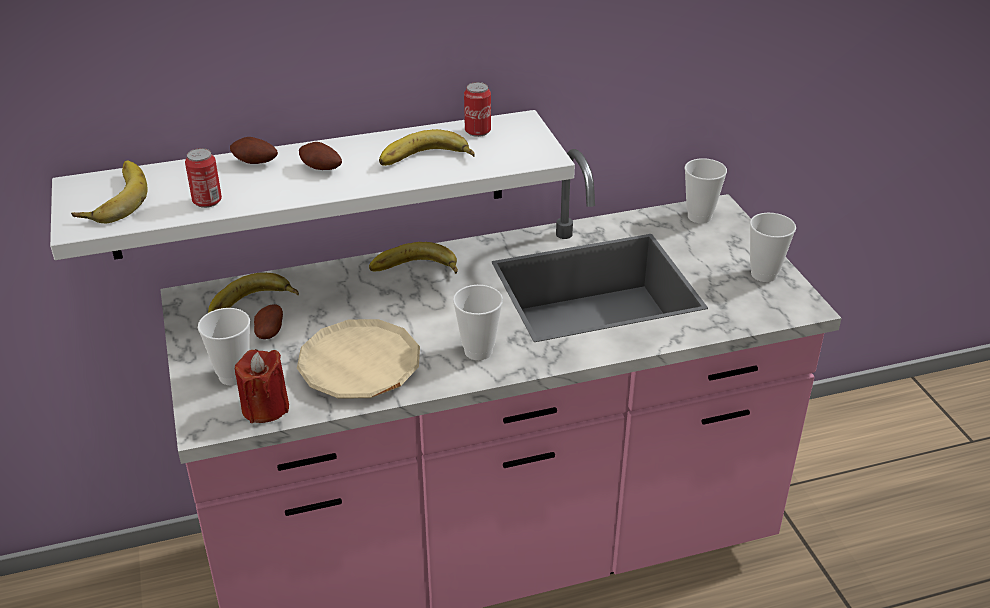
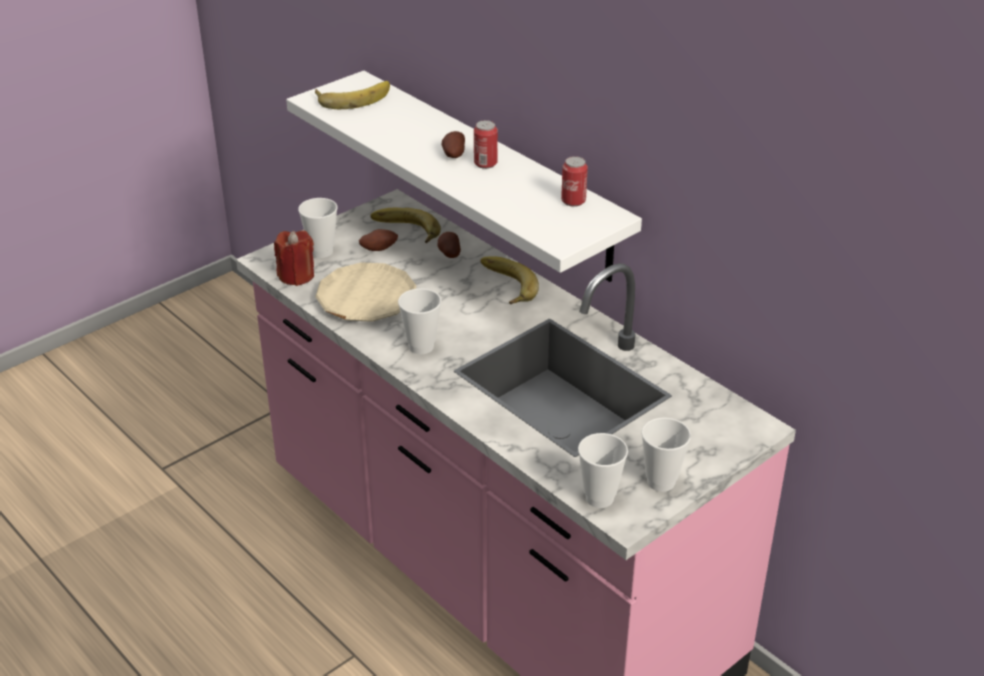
camera: 65 degrees right, 0 degrees up
(207, 201) = (375, 129): can -> can (485, 164)
(254, 163) = (439, 128): potato -> potato (449, 254)
(426, 161) = (504, 192): banana -> none
(699, 216) = (730, 419): cup -> cup (599, 498)

